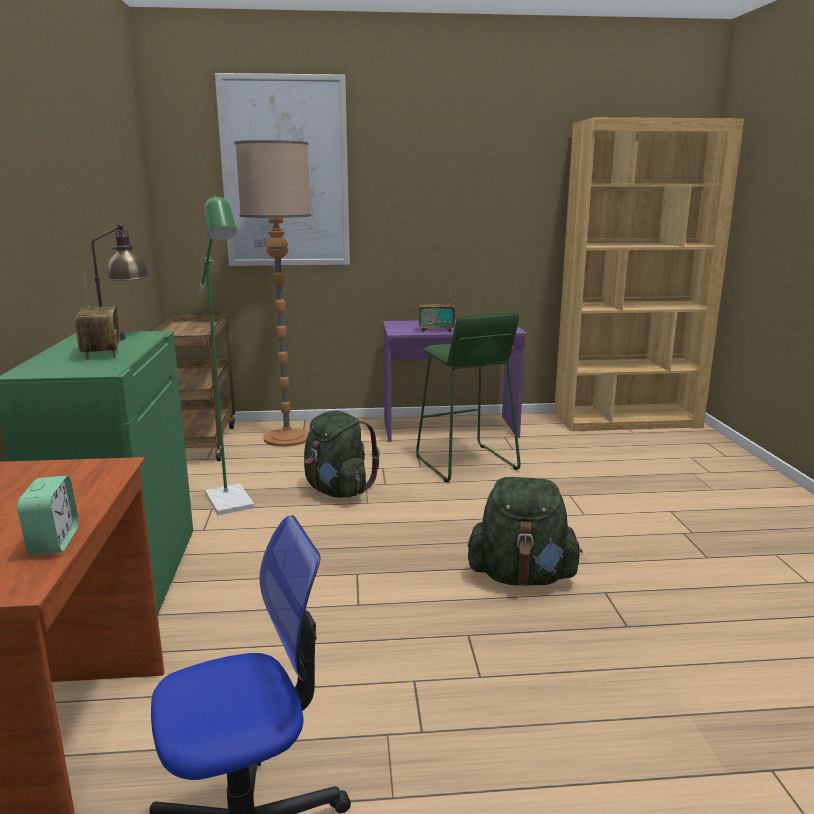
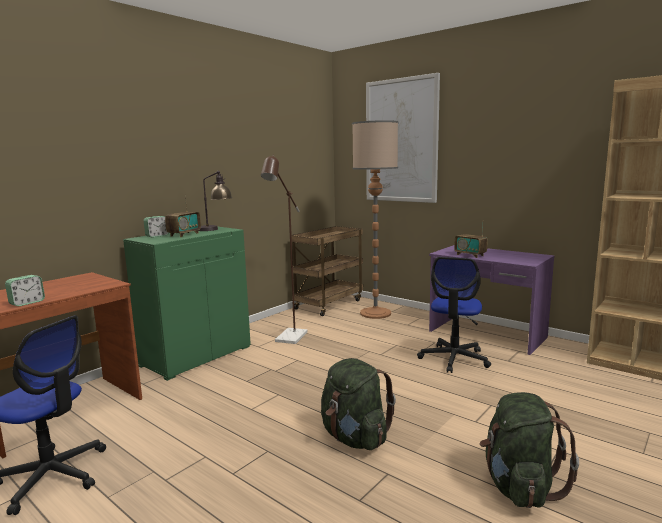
camera: 45 degrees right, 5 degrees down
(52, 363) = (157, 236): none -> alarm clock
(232, 505) = (289, 339): green floor lamp -> brown floor lamp
(338, 491) = (348, 349): green backpack -> green backpack (519, 486)
(465, 463) = (454, 359): green stool -> office chair

